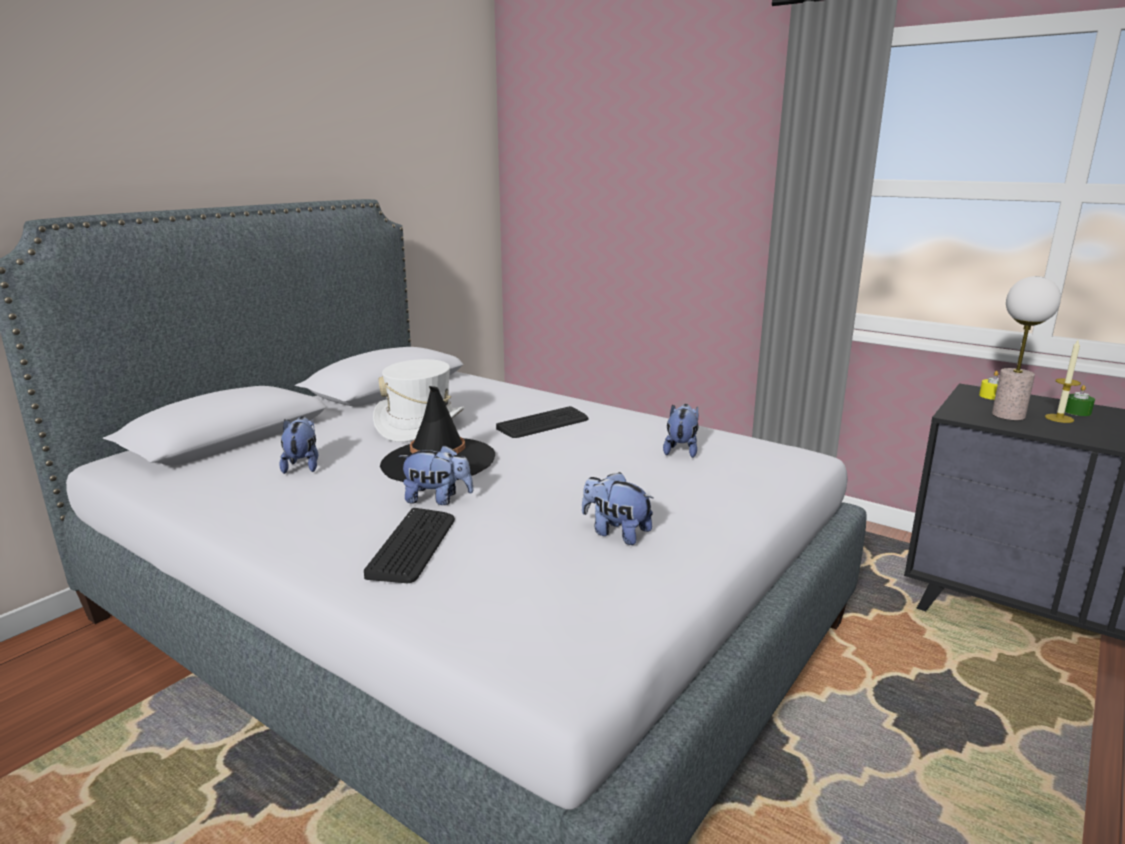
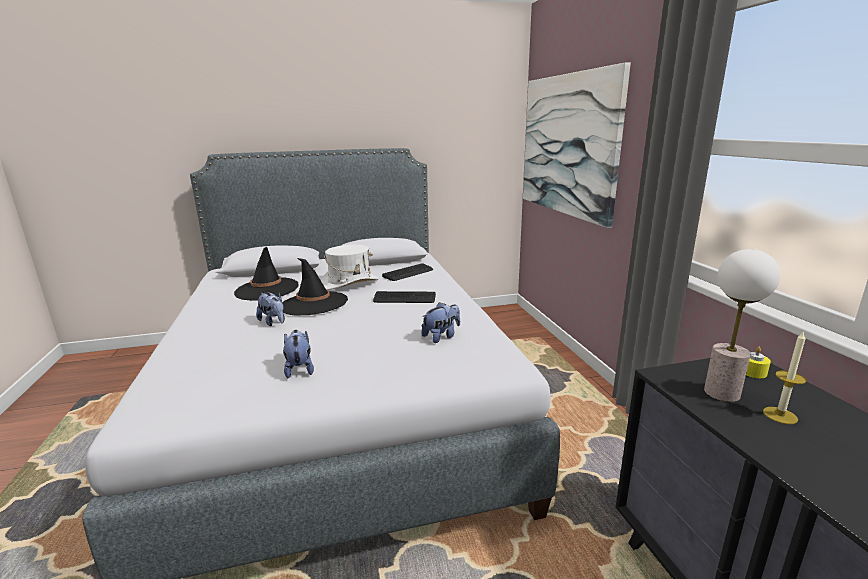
camera: 40 degrees right, 0 degrees up
(302, 465) = (267, 289): plush toy -> black hat
(413, 546) = (217, 340): keyboard -> keyboard (408, 273)
(605, 190) = (567, 145): none -> picture
(1077, 412) = (825, 418): green candle -> none

